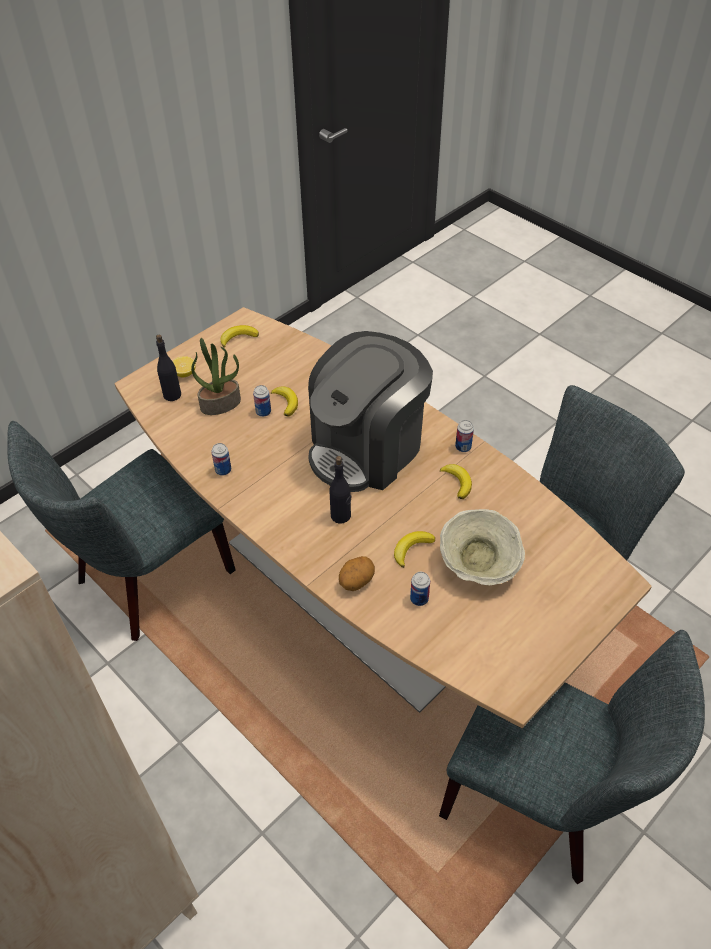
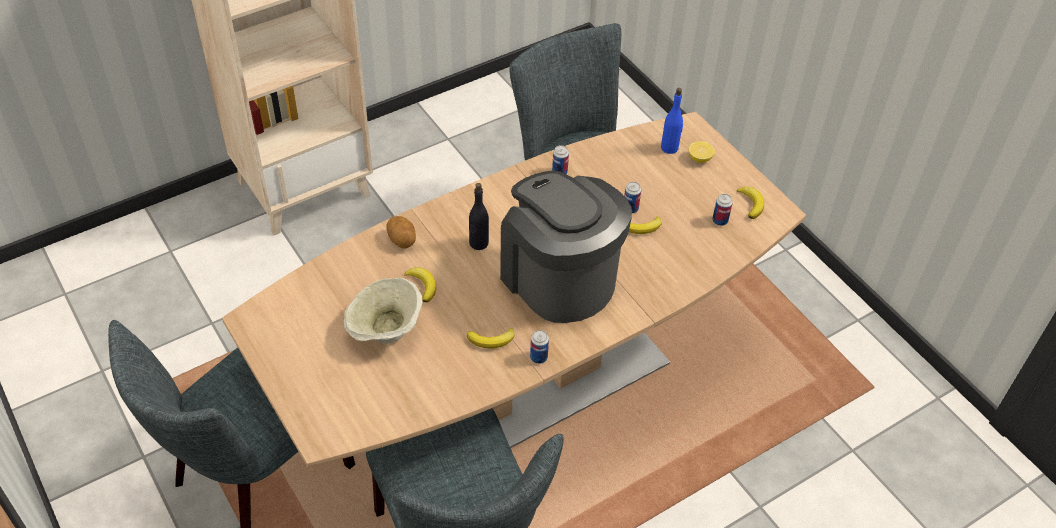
camera: 100 degrees right, 0 degrees up
(172, 395) = (669, 148): black bottle -> blue bottle
(221, 403) = (650, 180): potted plant -> none
(419, 599) = (367, 278): can -> can (720, 221)

